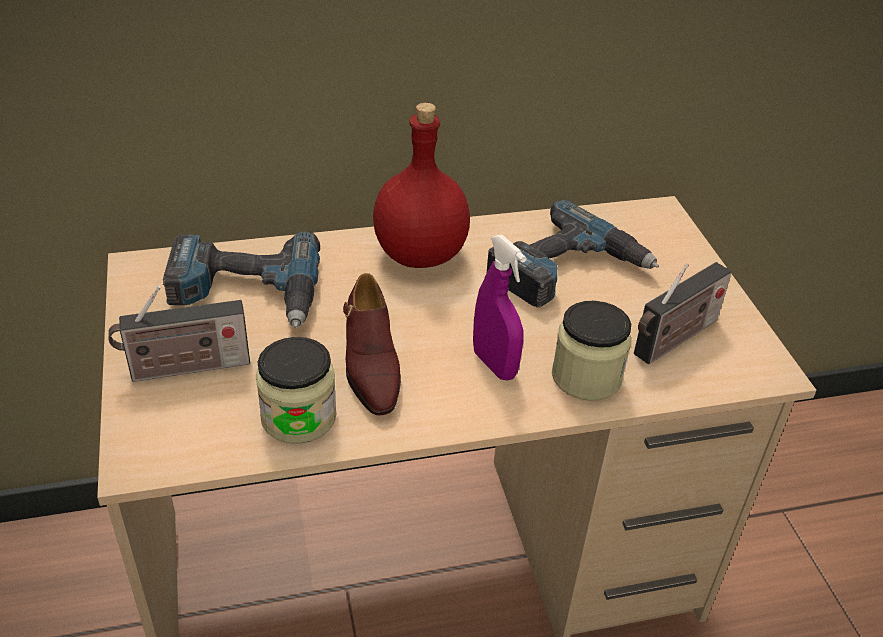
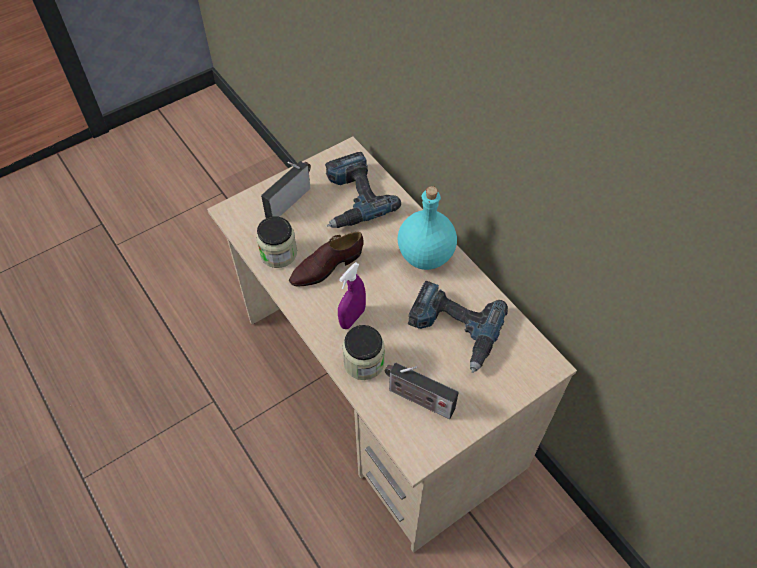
camera: 70 degrees right, 15 degrees up
(185, 368) = (289, 200): radio -> radio turned 75 degrees clockwise
(422, 255) = (426, 256): red bottle -> turquoise bottle

